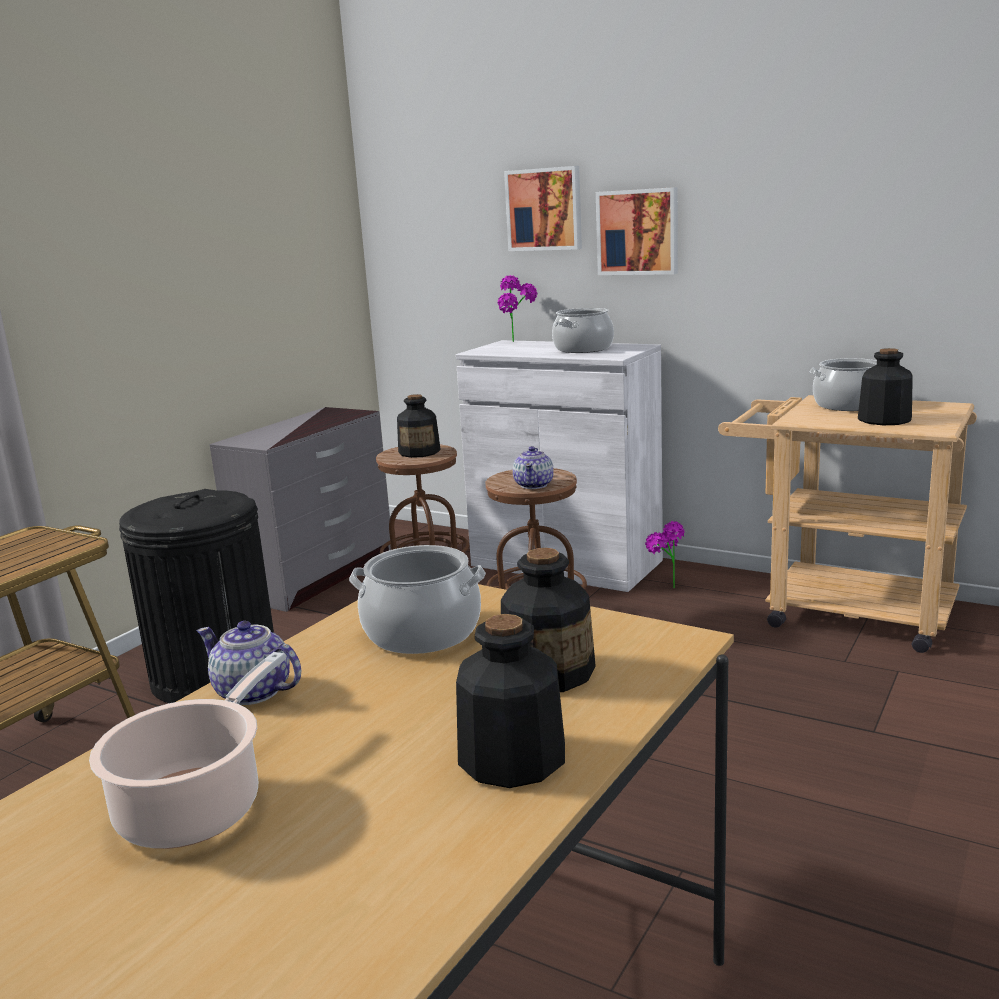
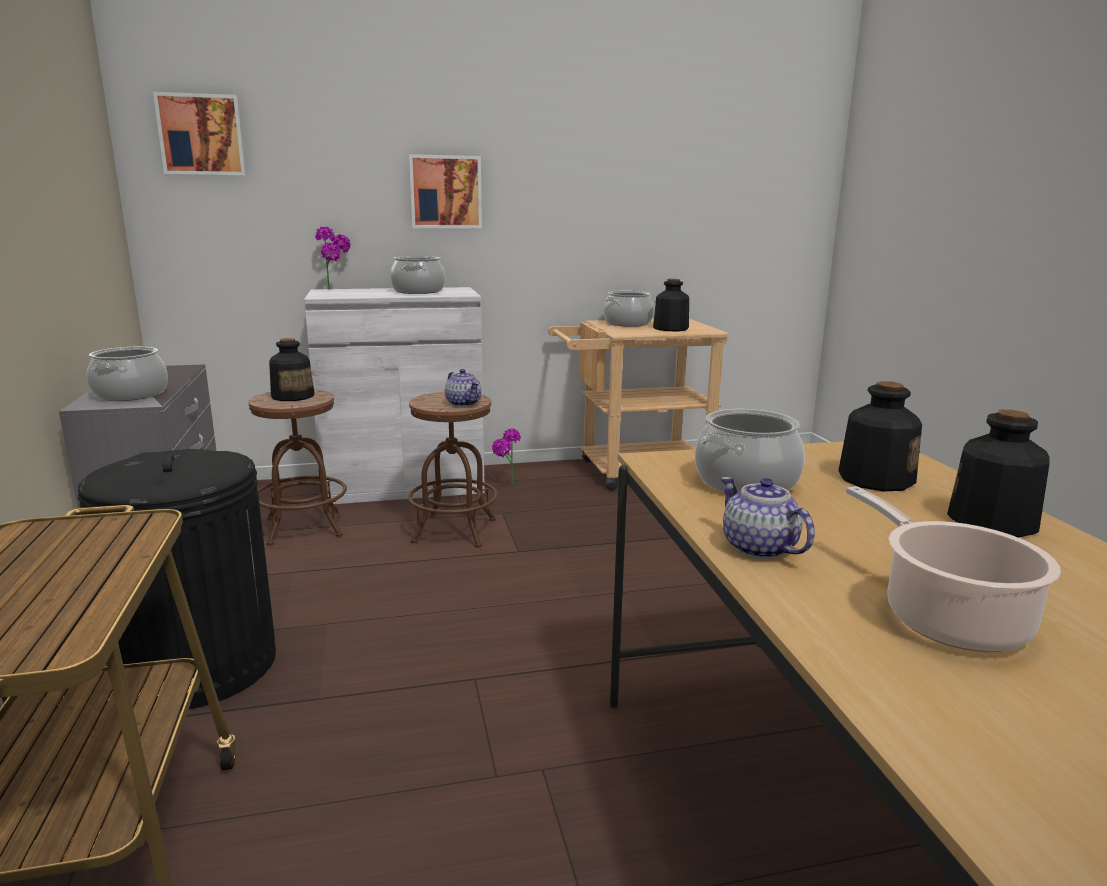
camera: 45 degrees left, 0 degrees up
(253, 692) = (759, 548): teapot -> teapot turned 75 degrees clockwise
(272, 435) = (130, 394): none -> cooking pot
(545, 209) = (353, 166): picture -> picture (202, 135)

